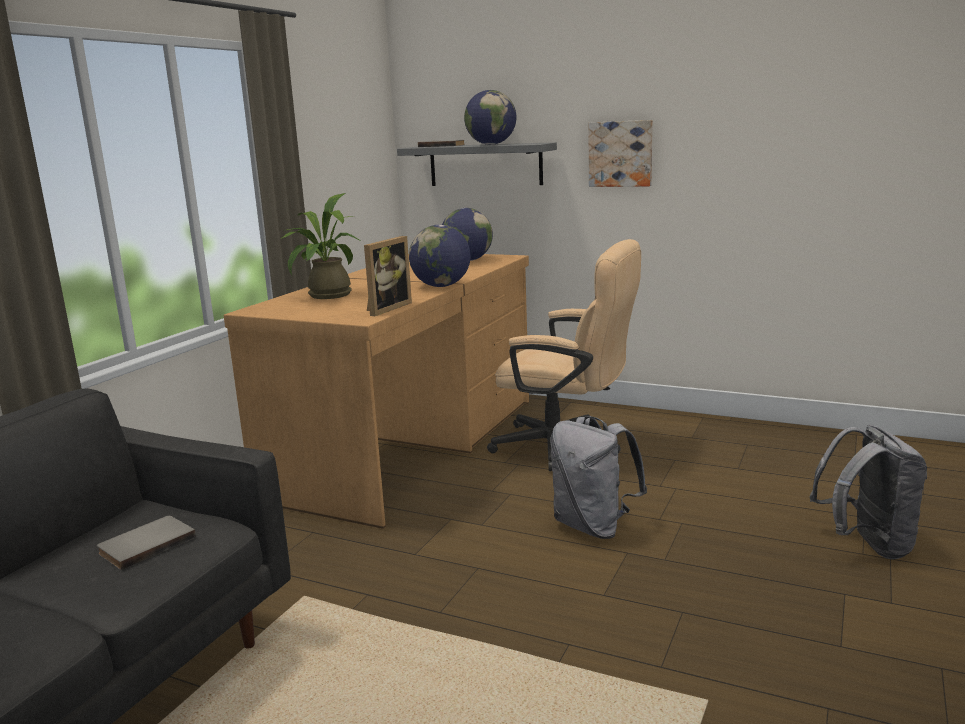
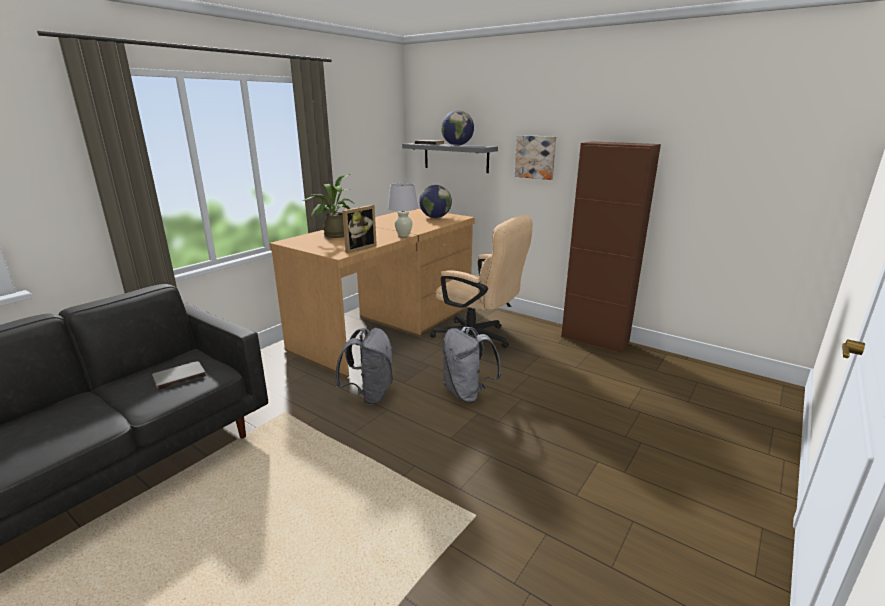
camera: 10 degrees right, 5 degrees up
(441, 286) = (403, 235): globe -> white table lamp
(743, 427) = (594, 340): none -> brown cabinet
(867, 544) = (631, 430): grey backpack -> grey backpack (369, 395)

